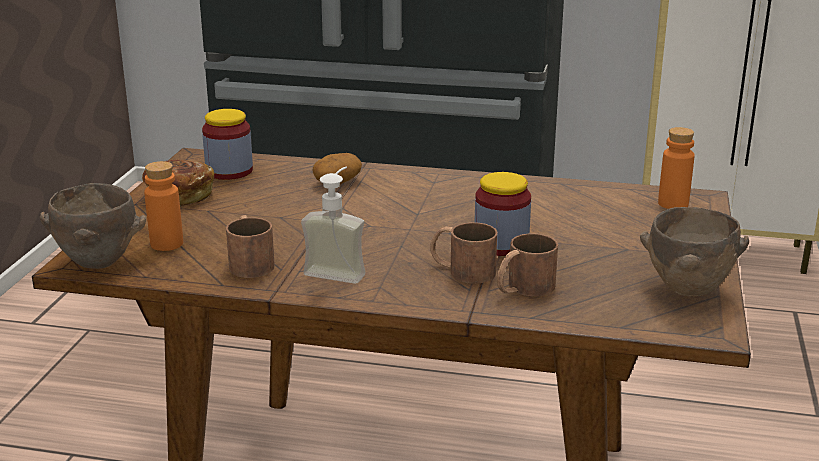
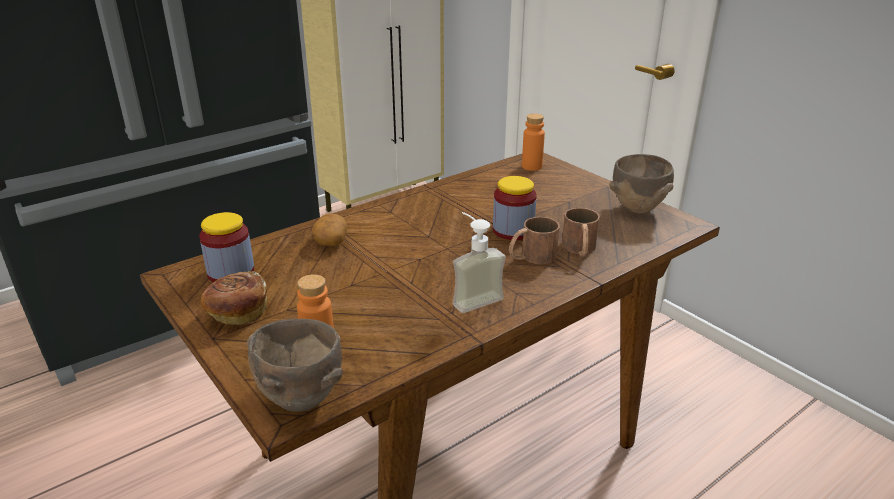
camera: 50 degrees left, 5 degrees up
(249, 262) = (409, 327): brown mug -> none

